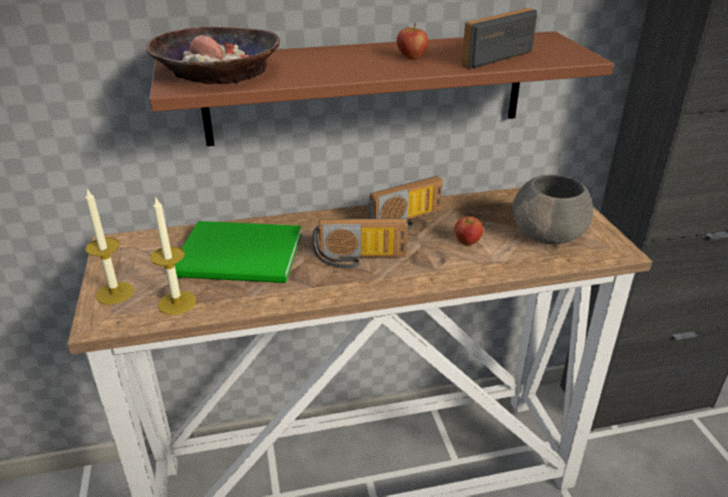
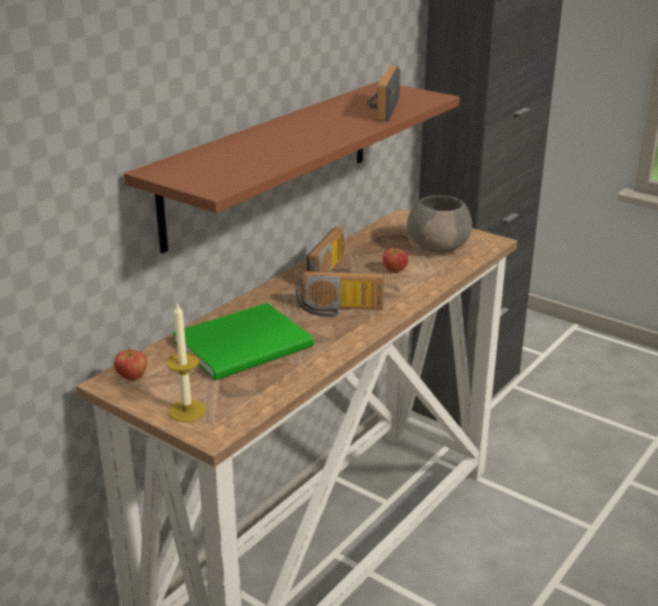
camera: 40 degrees left, 5 degrees down
(177, 303) = (252, 393): candle -> none
(218, 71) = (214, 168): bowl -> none
(359, 259) = (339, 310): radio -> radio turned 45 degrees clockwise
(411, 57) = (330, 123): apple -> apple (132, 377)

